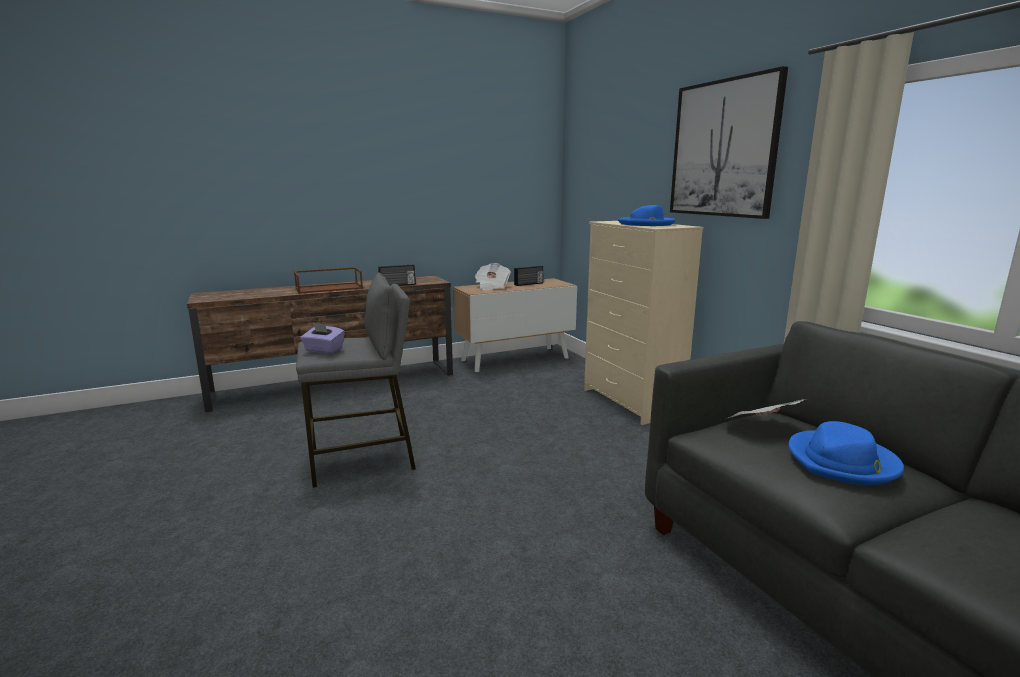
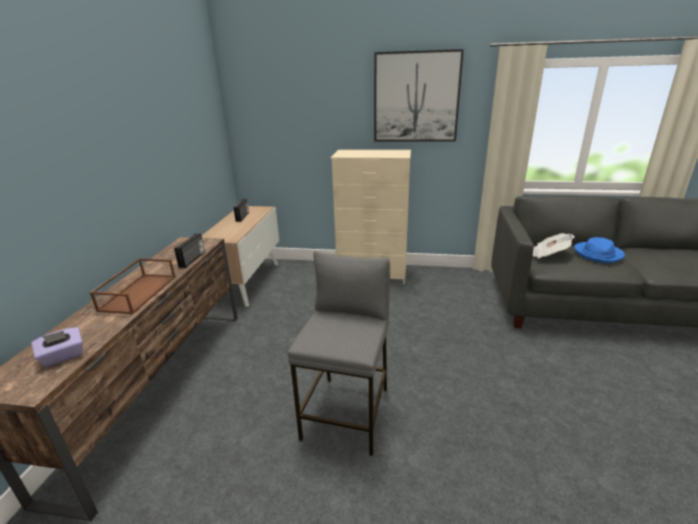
camera: 55 degrees left, 10 degrees up
(323, 350) = (350, 340): purple tissue box -> purple tissue box (63, 356)
(491, 287) = (226, 229): newspaper -> none
(646, 224) = (377, 153): blue hat -> none

